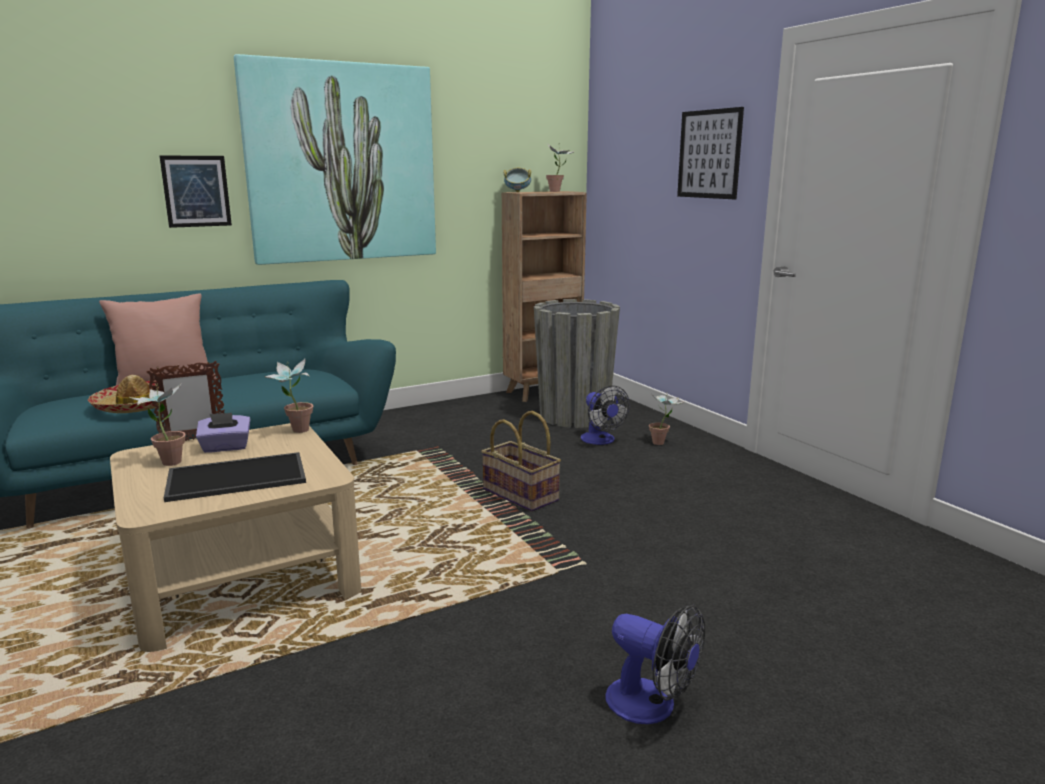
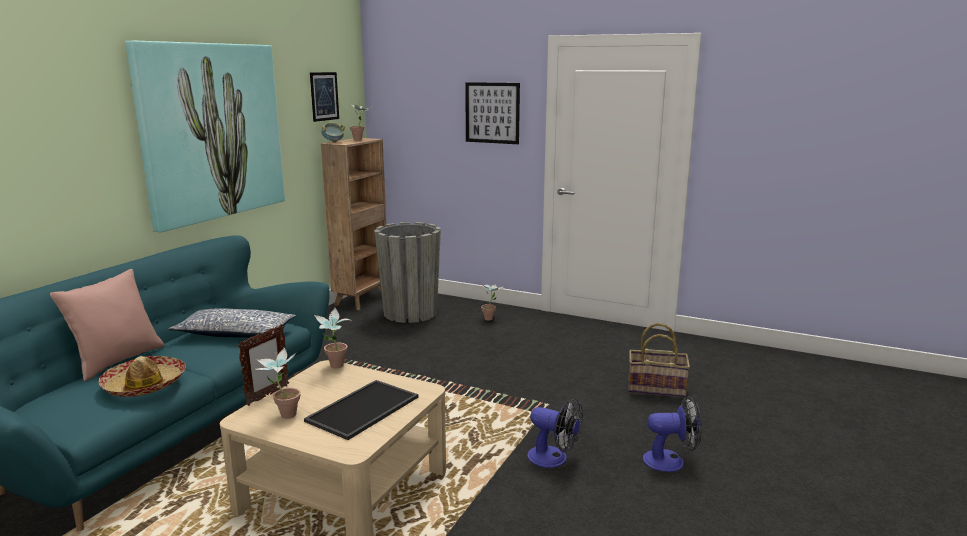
camera: 35 degrees left, 0 degrees up
(196, 191) = (101, 171): picture -> picture (324, 96)
(225, 447) = (307, 393): purple tissue box -> none
(283, 382) = (235, 334): none -> pillow
(521, 494) = (453, 375): basket -> basket (656, 388)
(601, 441) = (451, 326): fan -> fan (554, 459)

